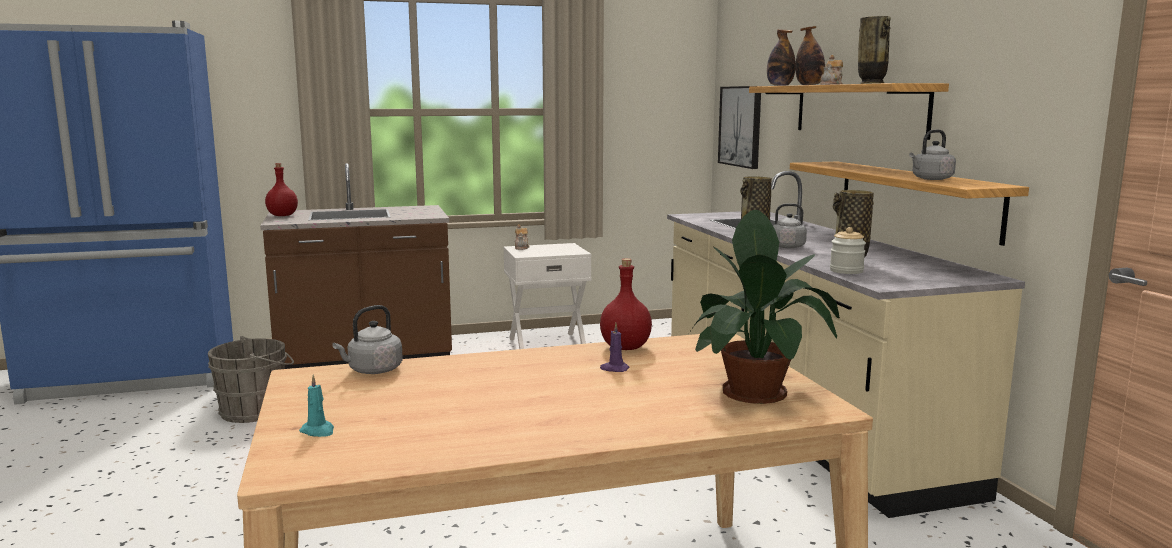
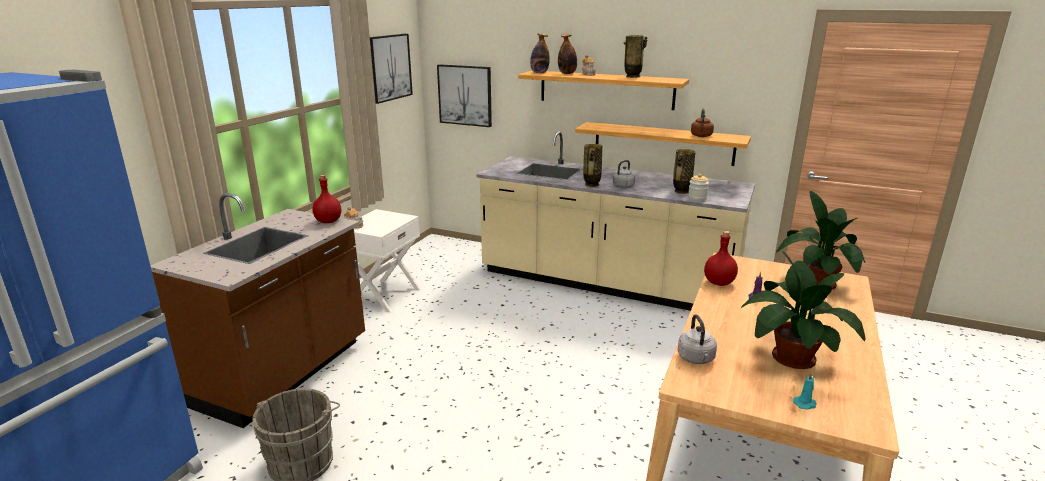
camera: 50 degrees left, 10 degrees up
(282, 215) = (196, 268): red bottle -> red bottle (328, 221)
(451, 407) = (789, 356): none -> potted plant
(649, 85) = (389, 67): none -> picture
(930, 179) = (701, 136): grey kettle -> brown kettle

